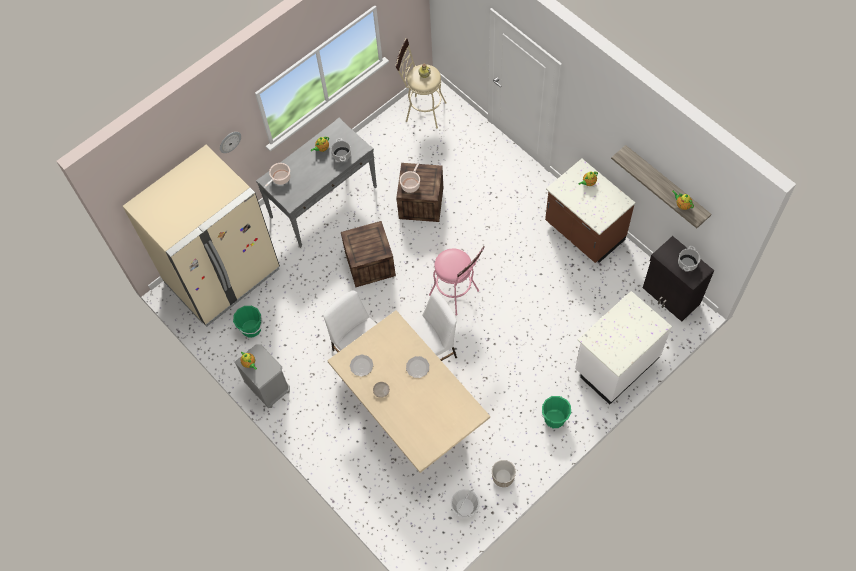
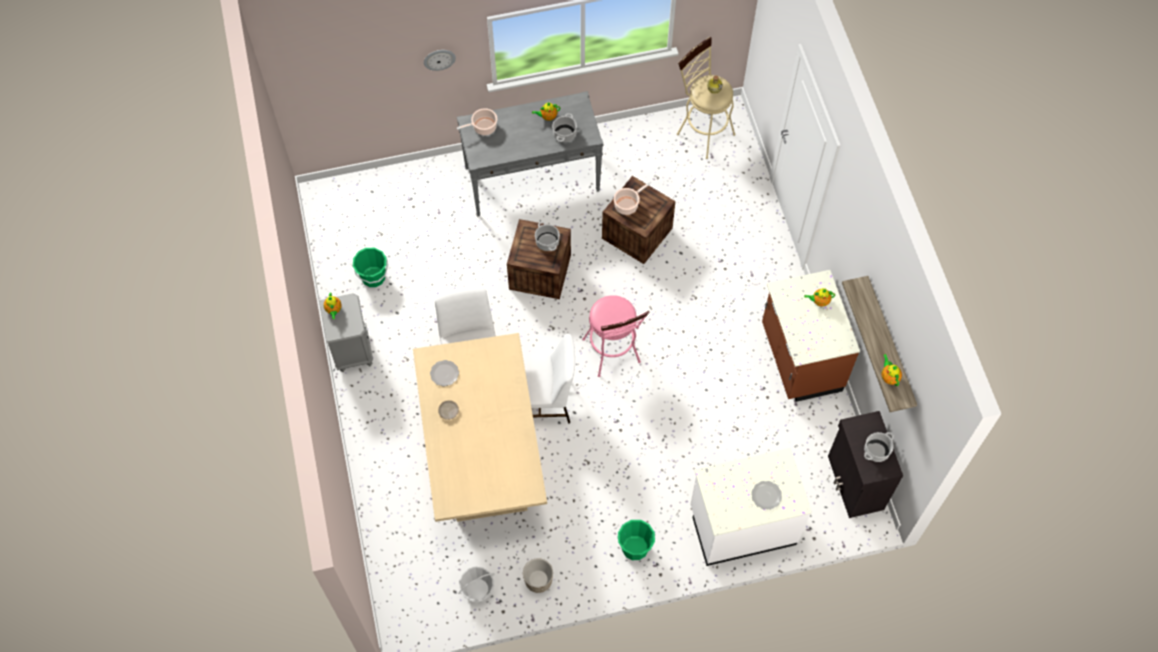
camera: 25 degrees right, 0 degrees up
(223, 276) = (378, 206): beige fridge -> none
(370, 238) = (547, 242): none -> cooking pot
(417, 367) = (502, 407): plate -> plate (766, 496)

